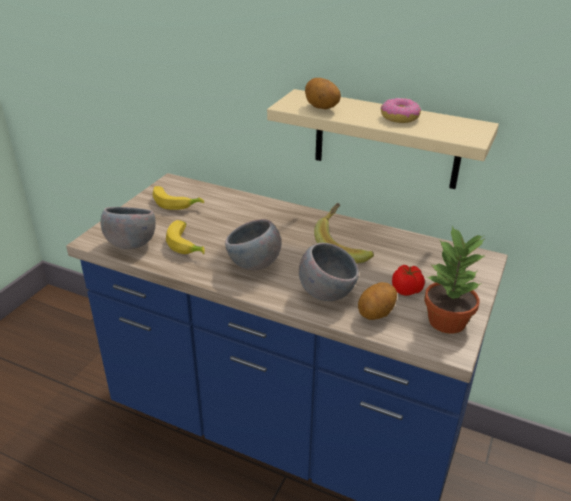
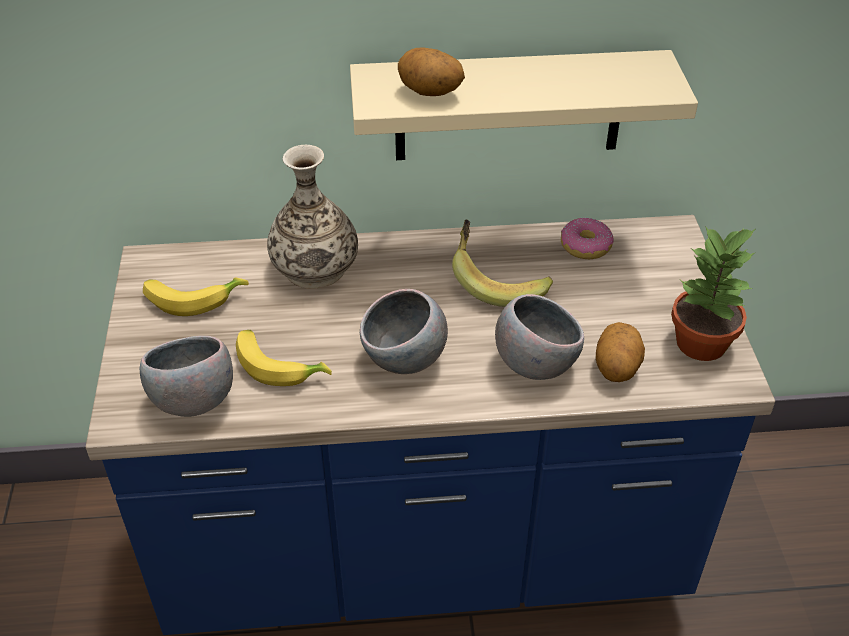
camera: 30 degrees left, 10 degrees up
(249, 209) = (314, 268): none -> vase
(400, 117) = (549, 78): donut -> donut (586, 246)
(407, 290) = (624, 317): tomato -> none

